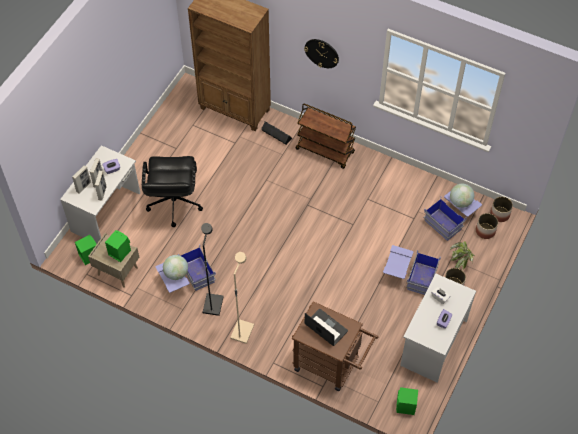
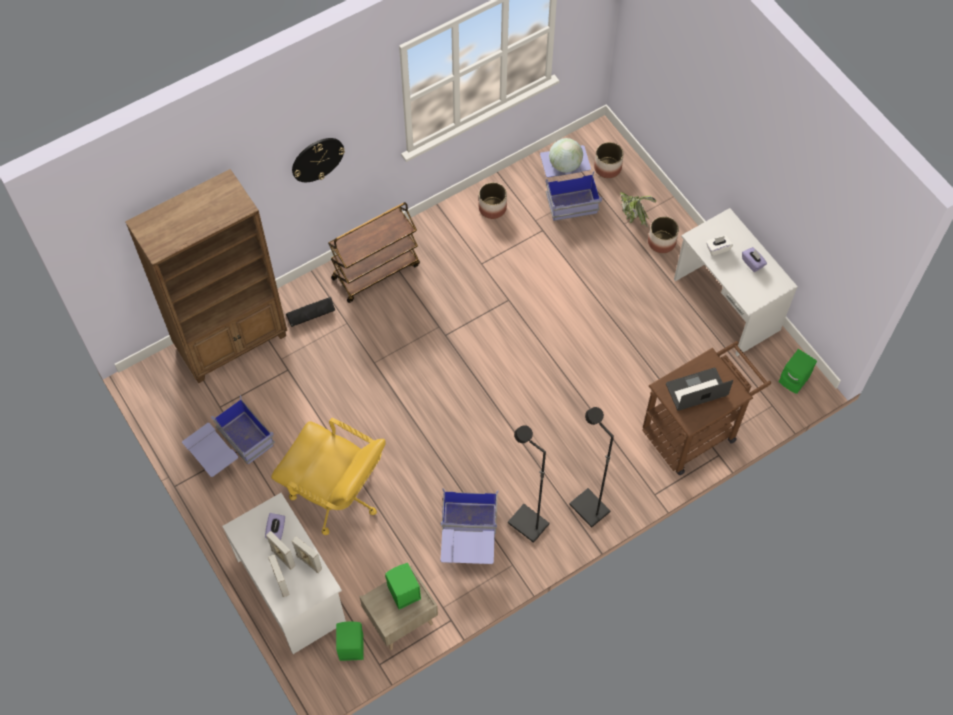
camera: 60 degrees left, 5 degrees up
(174, 204) = (336, 494): black office chair -> yellow office chair
(176, 273) = (468, 540): globe -> none
(241, 331) = (588, 508): beige floor lamp -> black floor lamp
(409, 275) = (620, 279): blue storage box -> blue storage box (231, 449)
(500, 214) = (594, 140): planter -> planter (492, 208)

